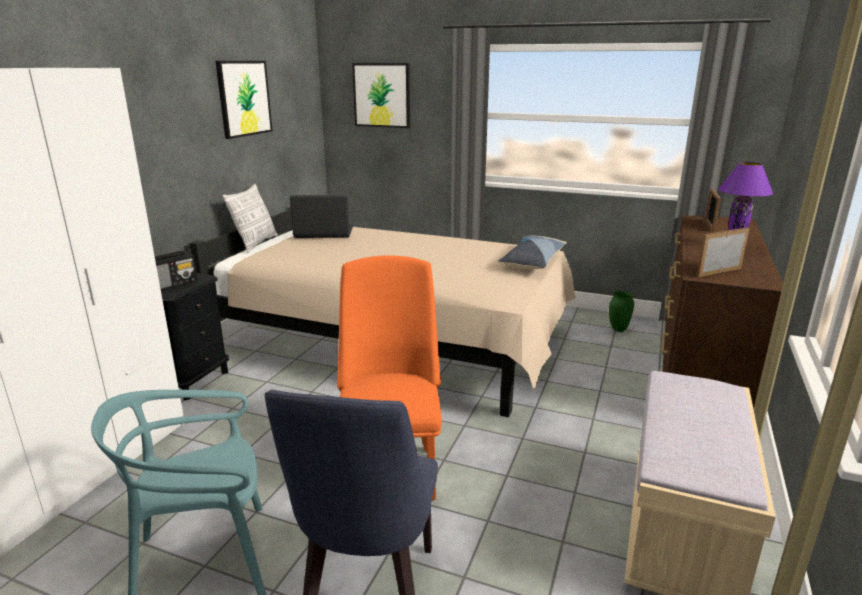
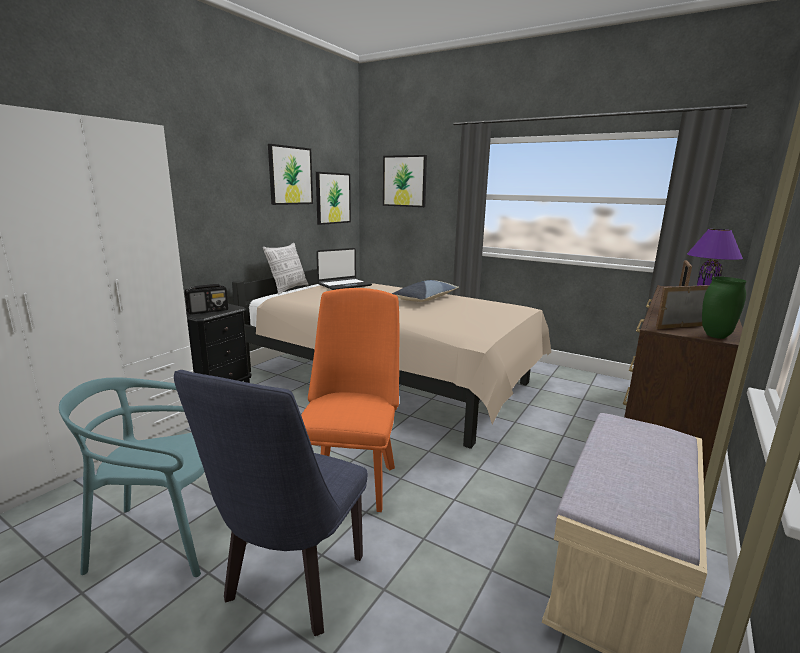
camera: 10 degrees right, 5 degrees down
(293, 120) = (333, 198): none -> picture
(324, 233) = (344, 285): laptop -> laptop turned 135 degrees clockwise
(532, 262) = (509, 314): pillow -> pillow (425, 299)
(618, 330) = (593, 386): green vase -> green vase (716, 336)

